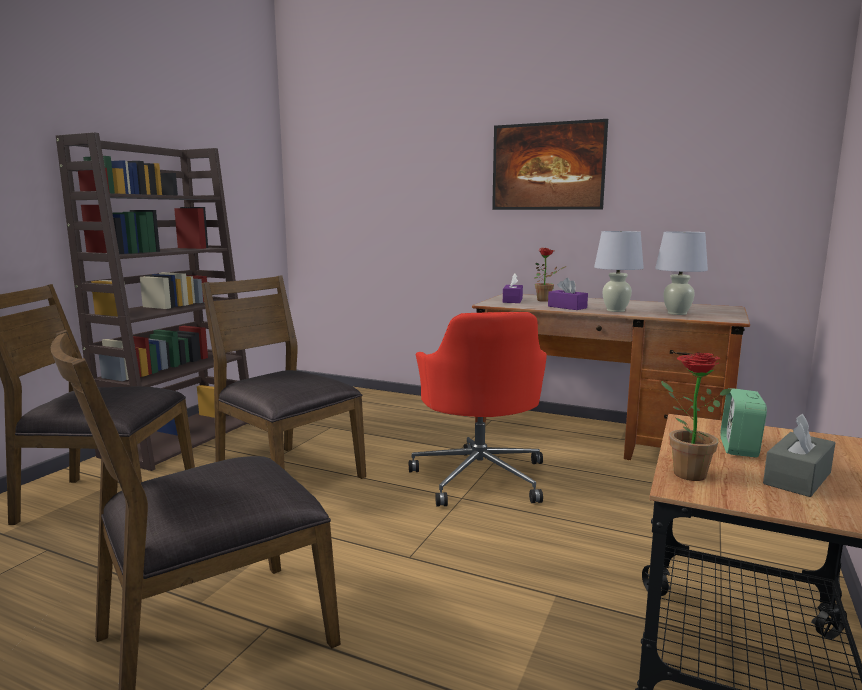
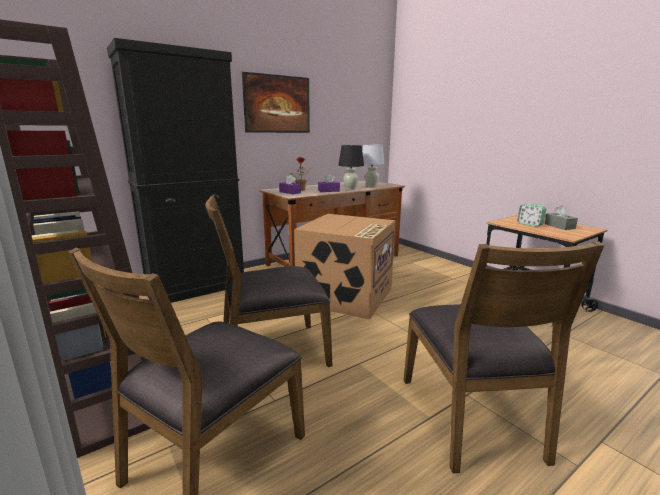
camera: 60 degrees left, 5 degrees up
(393, 401) = (196, 287): none -> black cabinet
(480, 476) = (346, 296): red office chair -> cardboard box
(615, 310) = (350, 189): white table lamp -> black table lamp
(683, 472) = (553, 233): potted plant -> none

